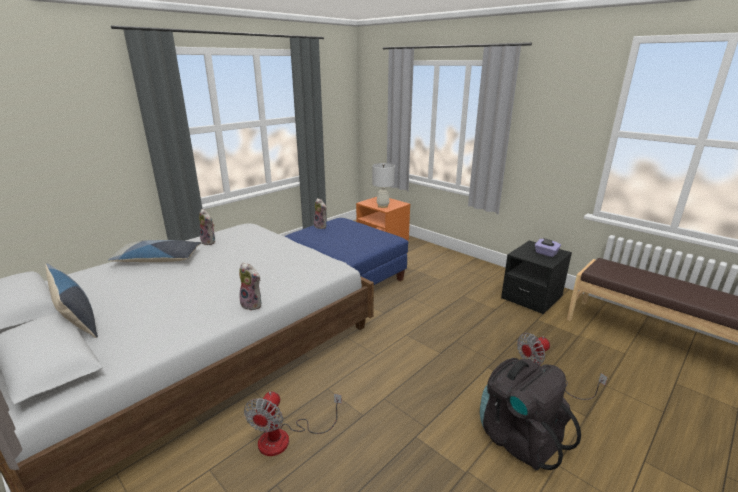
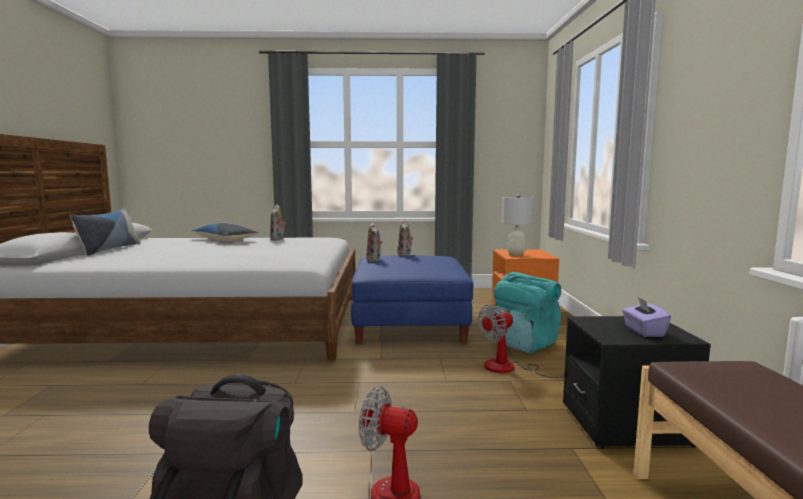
camera: 45 degrees right, 15 degrees down
(253, 304) = (185, 264): plush toy -> plush toy (374, 260)
(285, 438) = (112, 395): fan -> fan (511, 368)
(429, 268) = (524, 344): none -> turquoise backpack

